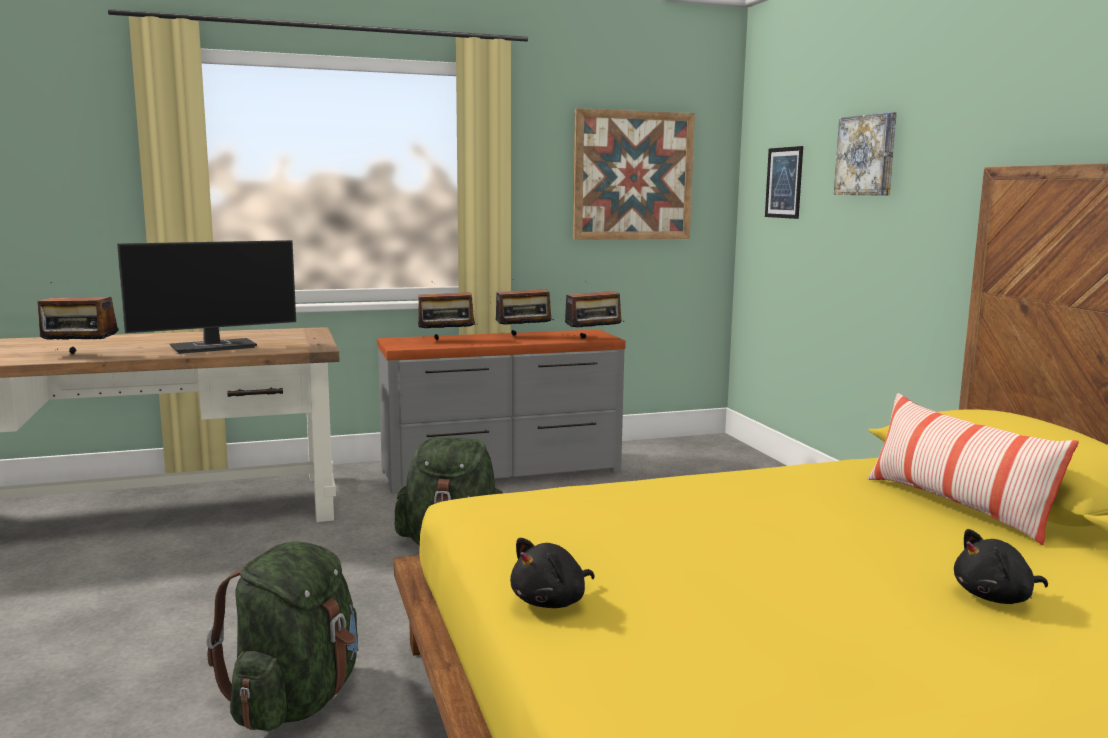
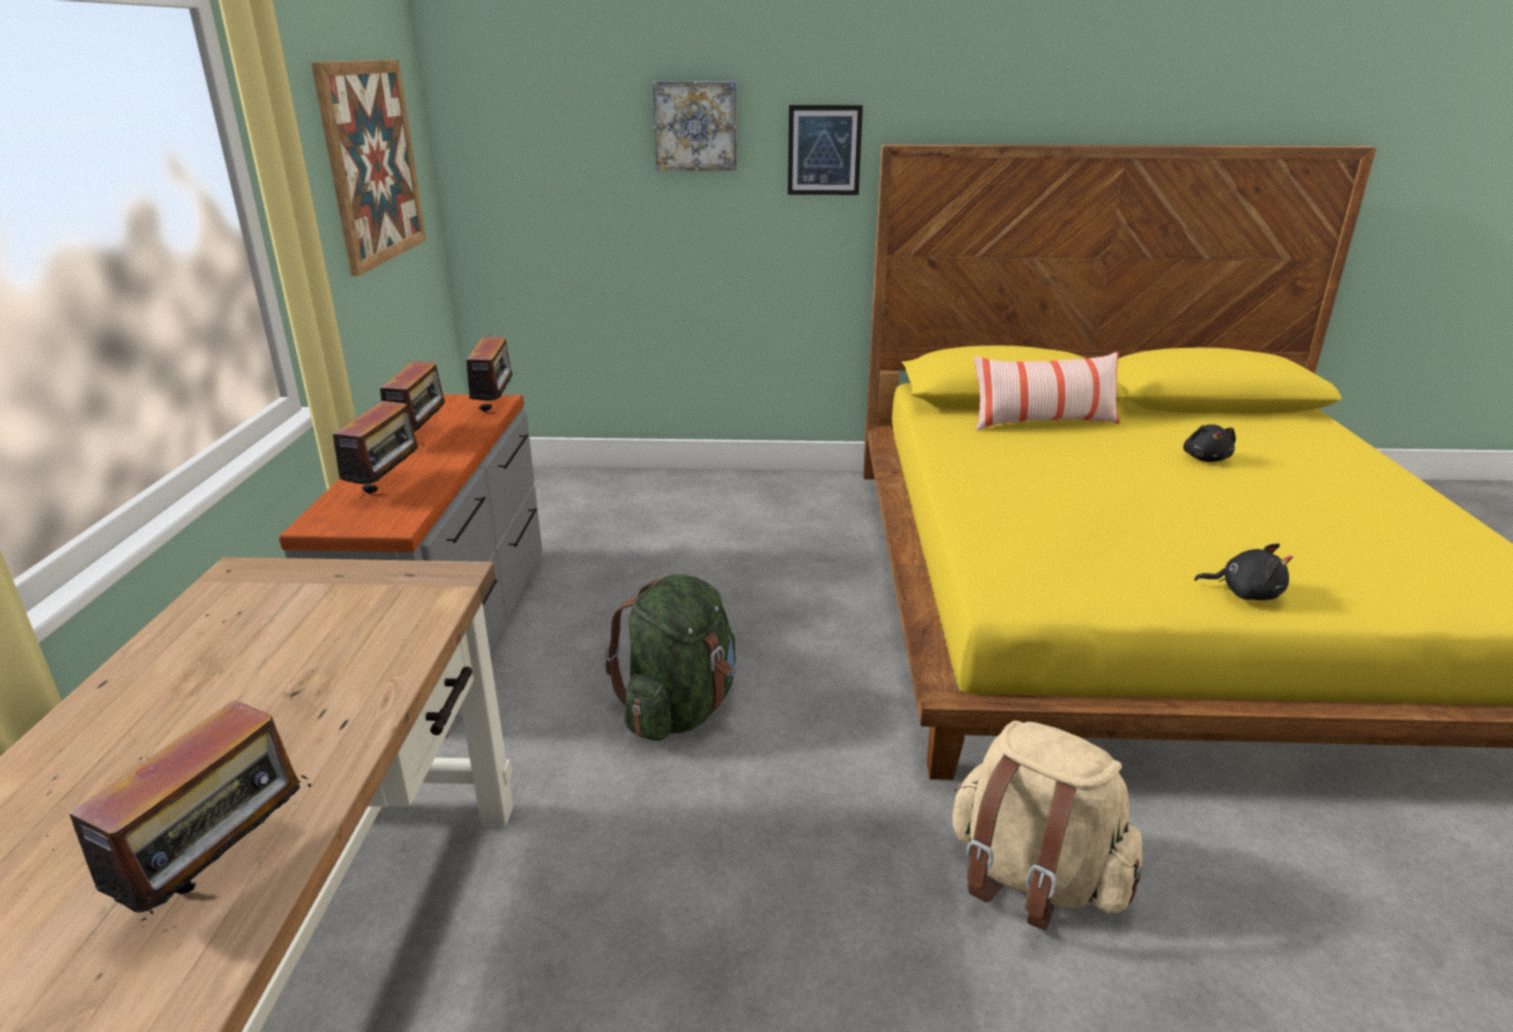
camera: 70 degrees left, 15 degrees up
(215, 347) = (318, 679): monitor -> none
(296, 700) = (1033, 878): green backpack -> beige backpack
(552, 602) = (1245, 593): black plush toy -> black plush toy turned 45 degrees counterclockwise
(784, 182) = (543, 154): picture -> picture (824, 150)

